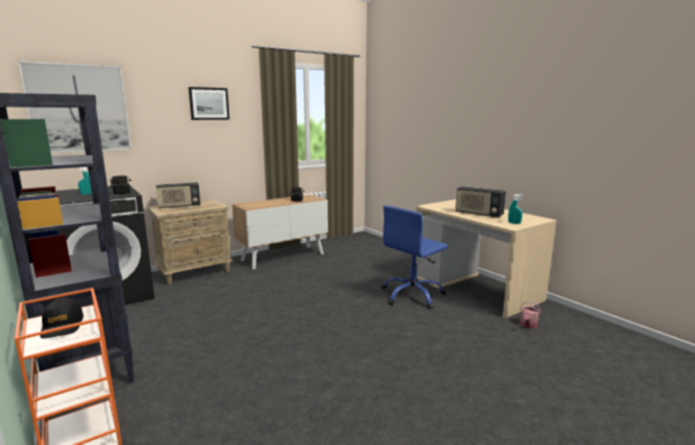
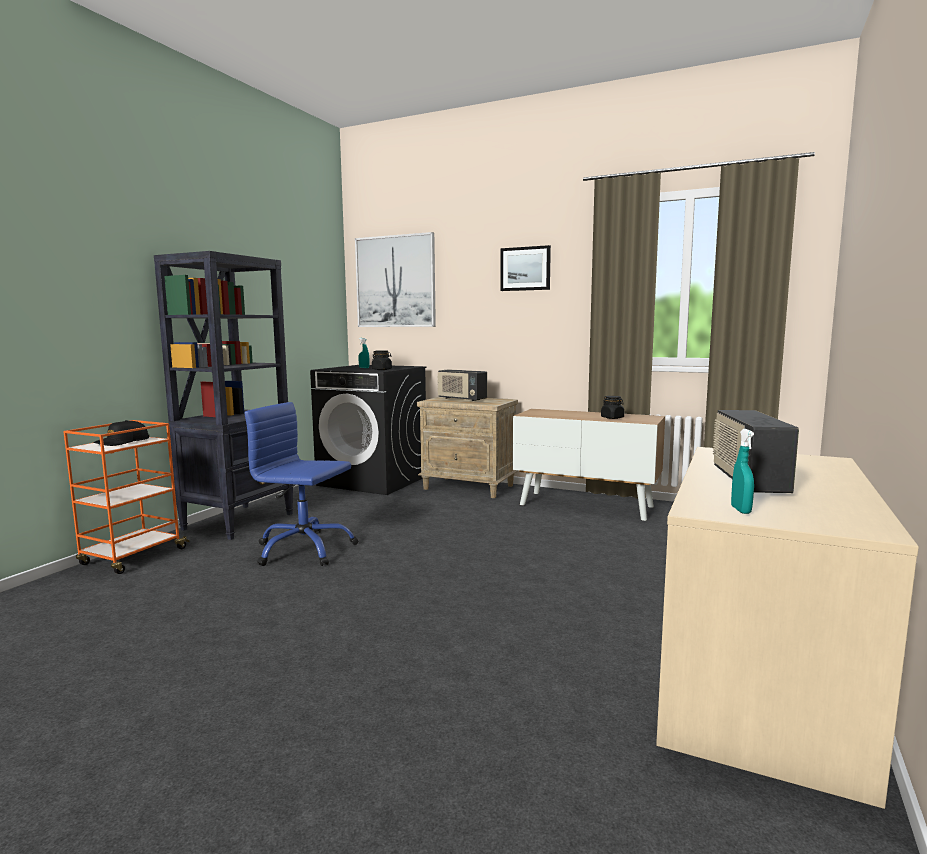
camera: 60 degrees right, 5 degrees down
(412, 295) = (607, 618): blue office chair -> blue office chair (304, 549)
(528, 325) = (666, 789): watering can -> none

